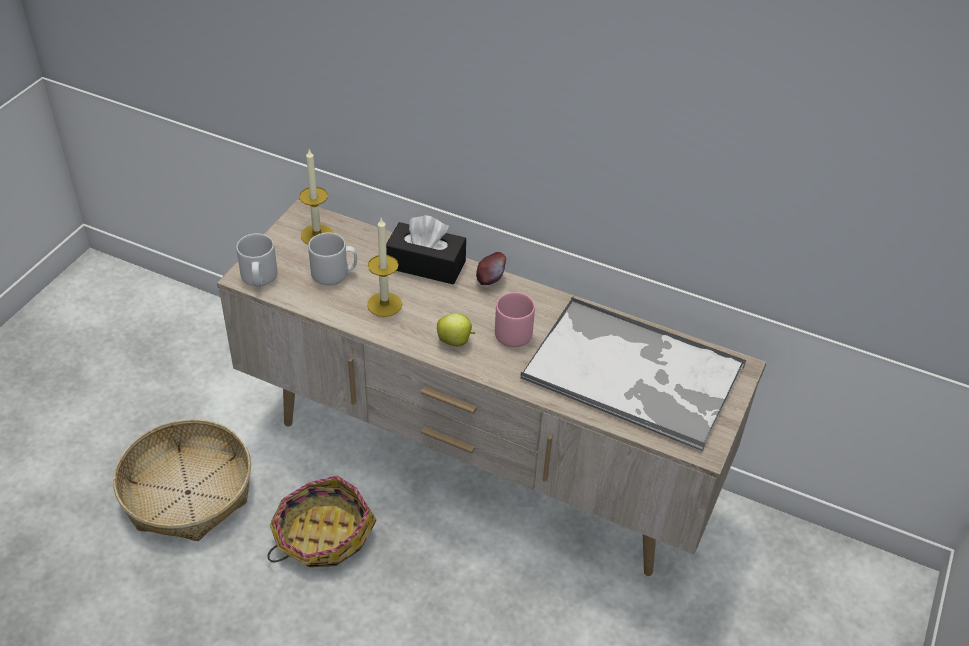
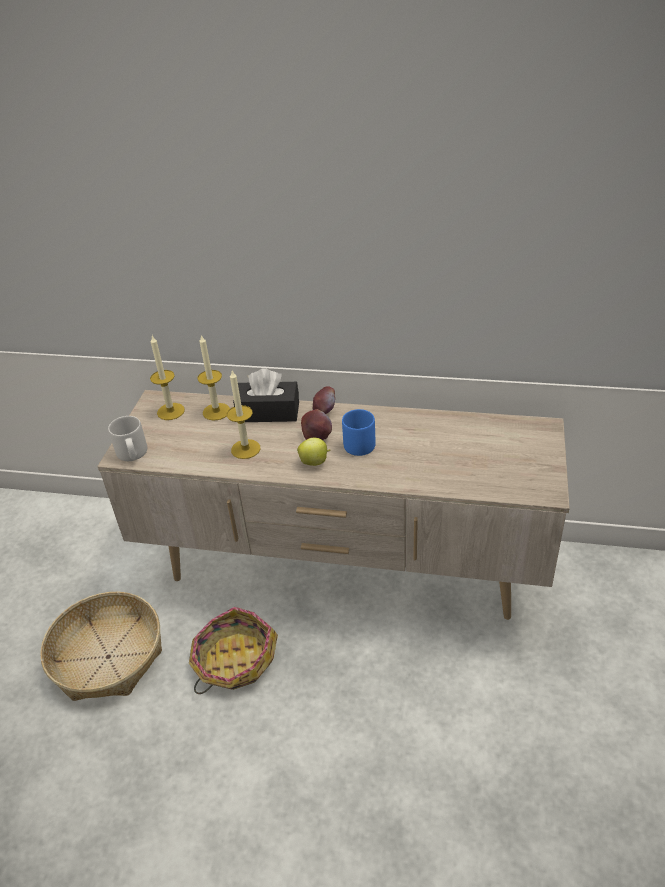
camera: 10 degrees left, 5 degrees down
(334, 273) = (195, 436): grey mug -> none
(368, 248) = (216, 411): none -> candle
(470, 309) = (317, 436): none -> apple
(514, 330) = (359, 443): pink mug -> blue mug
(634, 374) = (468, 451): tray -> none

